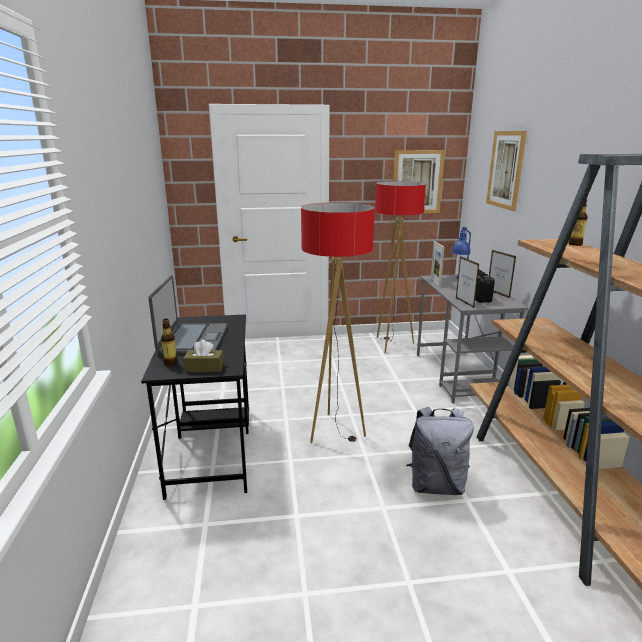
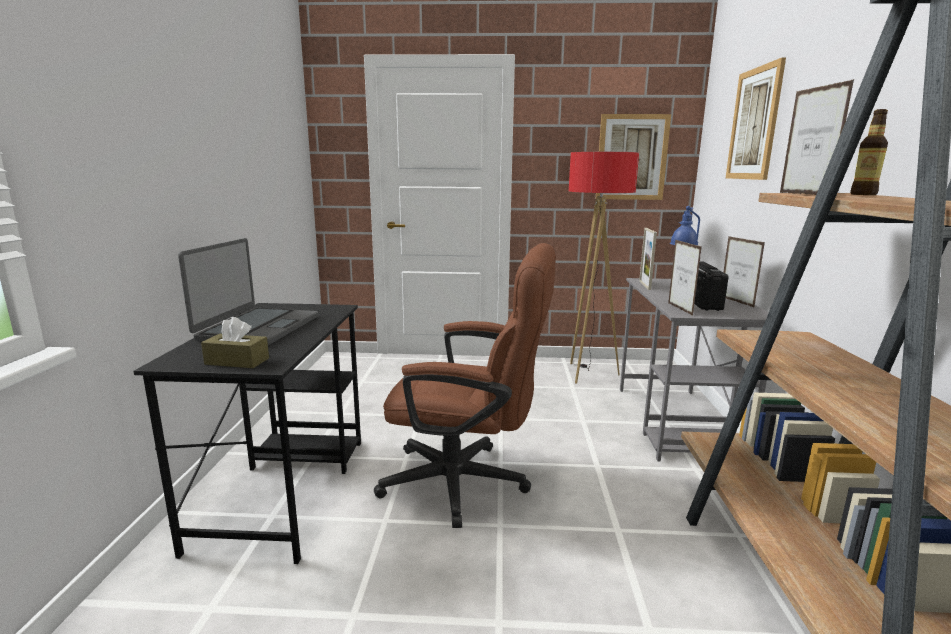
camera: 10 degrees right, 5 degrees down
(170, 363) = (198, 352): bottle -> none
(335, 431) = (468, 483): floor lamp -> brown office chair
(436, 485) = (600, 593): grey backpack -> none
(544, 245) = (804, 194): none -> picture frame

